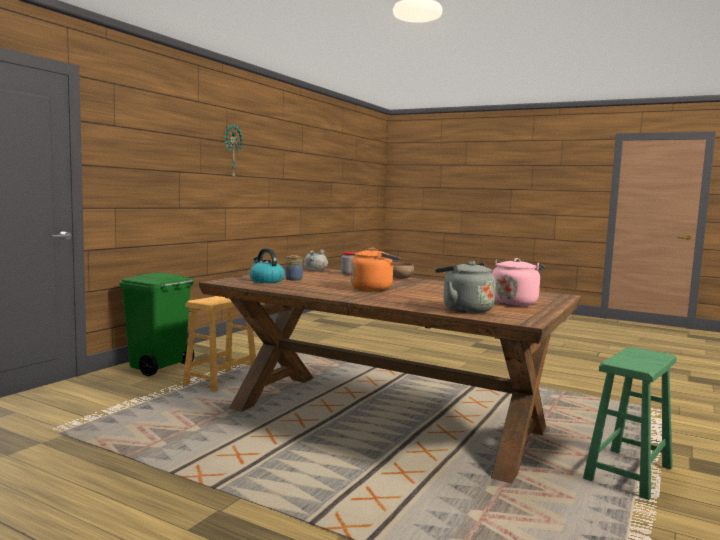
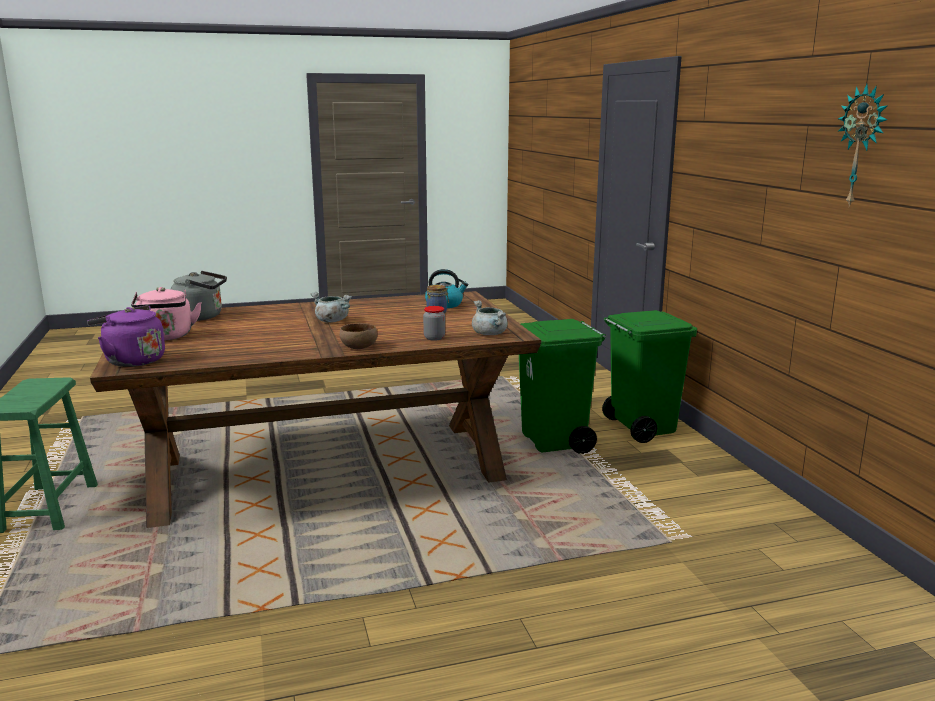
camera: 135 degrees right, 10 degrees up
(221, 379) = (555, 442): brown stool -> green trash can
(374, 288) = (331, 321): orange kettle -> grey cooking pot
(550, 296) = (132, 361): none -> purple kettle

